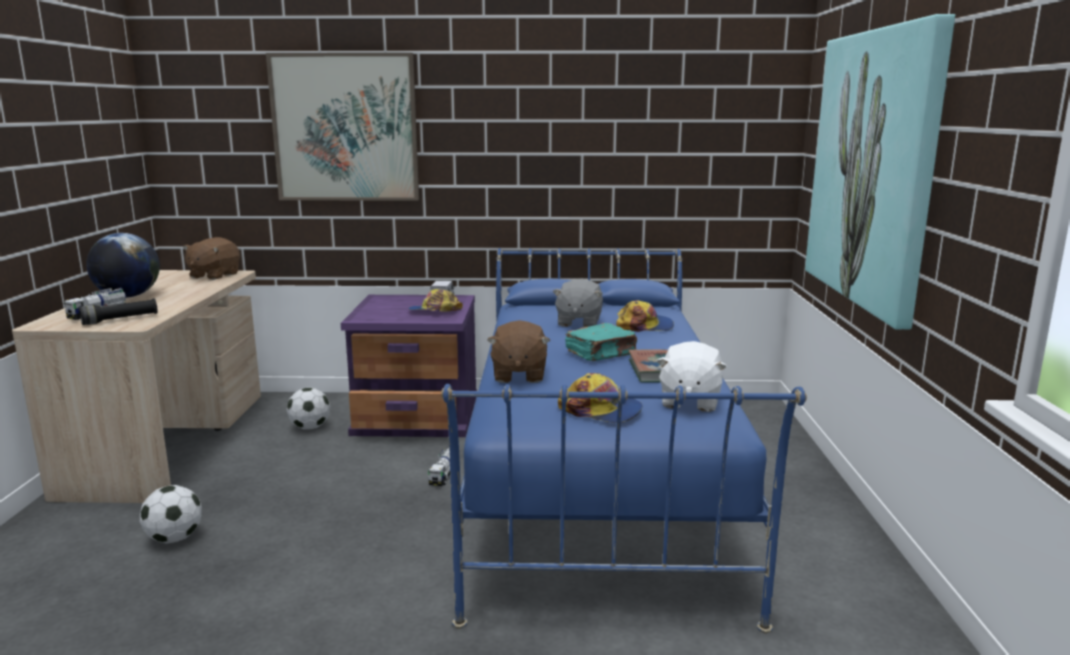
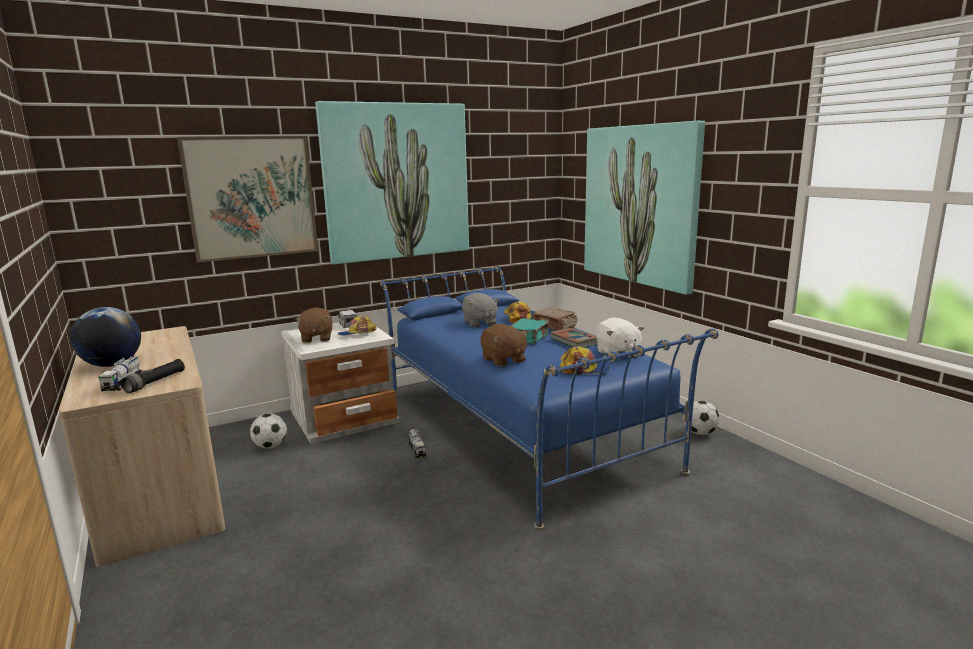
camera: 30 degrees left, 0 degrees up
(175, 538) = (269, 550): football -> football (699, 433)
(214, 275) = (156, 335): brown plush toy -> brown plush toy (316, 338)
(417, 417) = (346, 418): purple nightstand -> white nightstand
(532, 117) = (396, 182): none -> picture
(668, 345) = (555, 326): none -> brown book

